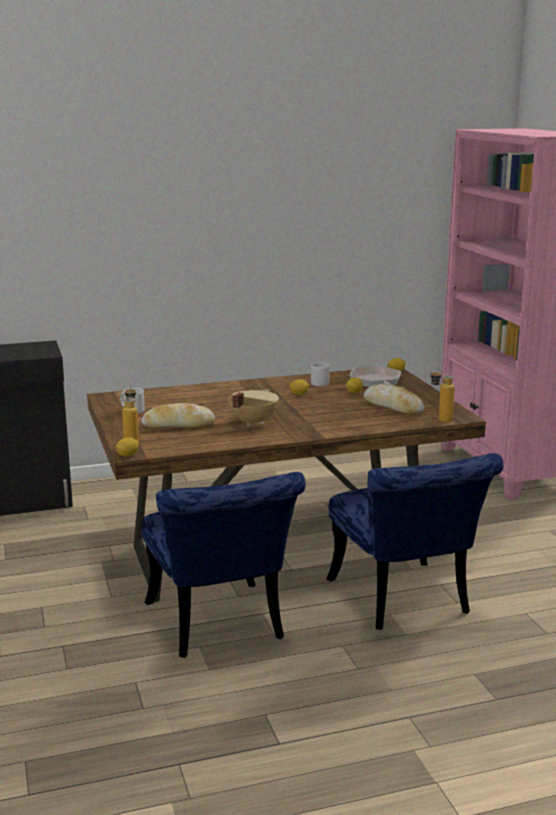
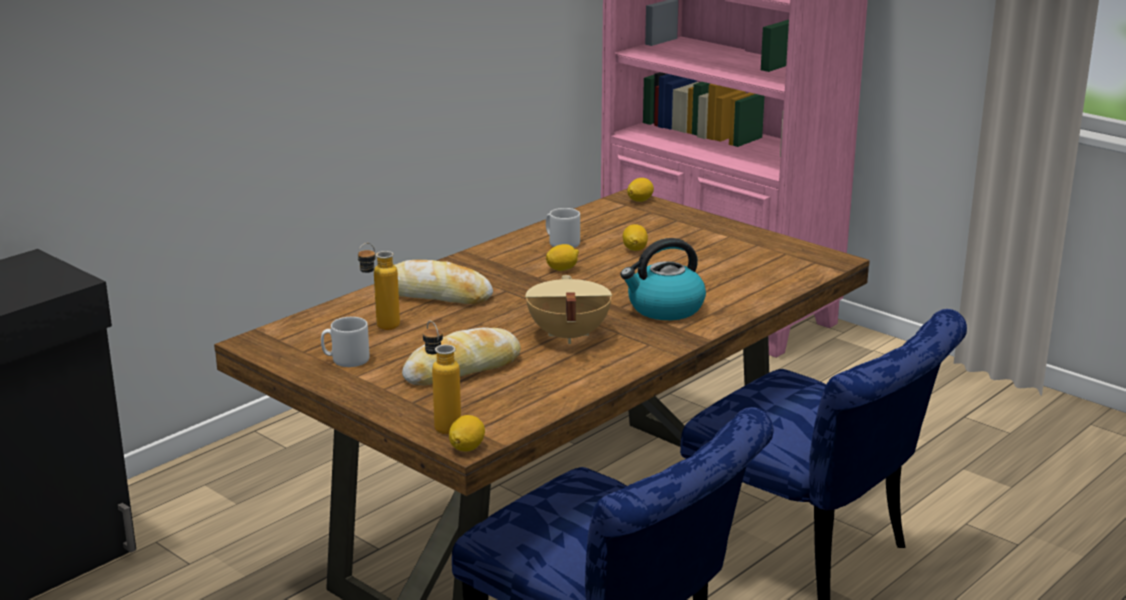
camera: 30 degrees left, 5 degrees up
(324, 420) = (664, 308): none -> kettle
(376, 382) = (641, 225): frying pan -> none
(393, 406) = (721, 262): bread -> bread (436, 295)
(439, 421) = (815, 273): bottle -> bottle (380, 328)

